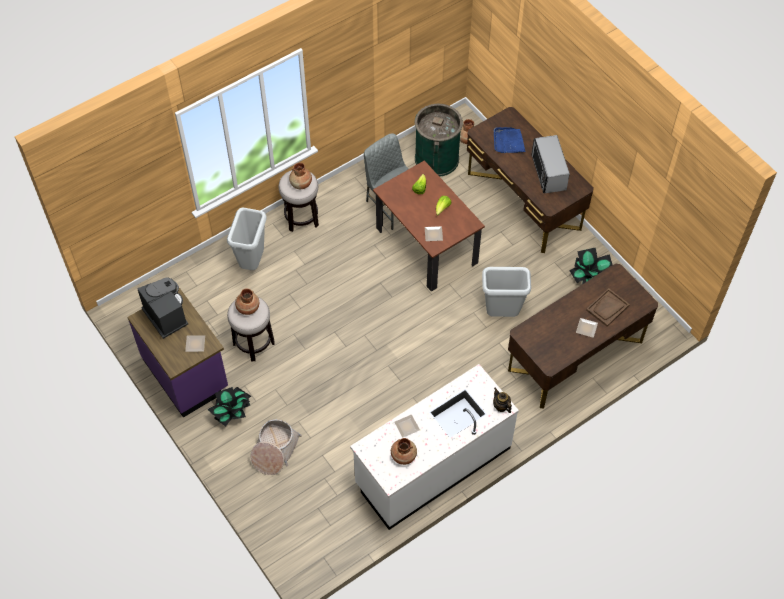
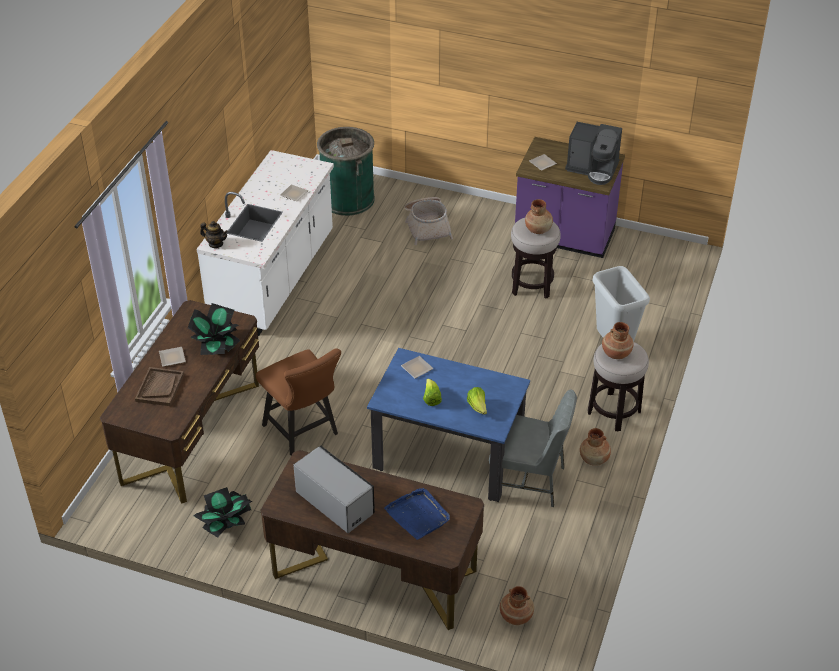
camera: 145 degrees right, 15 degrees down
(232, 412) = (492, 232): potted plant -> potted plant (216, 346)
(403, 456) = (279, 176): brown vase -> brown vase (594, 459)
(426, 246) = (448, 456): brown dining table -> blue dining table
(436, 159) = (530, 566): green trash can -> green trash can (348, 199)
(502, 313) = (304, 432): grey trash can -> brown chair

